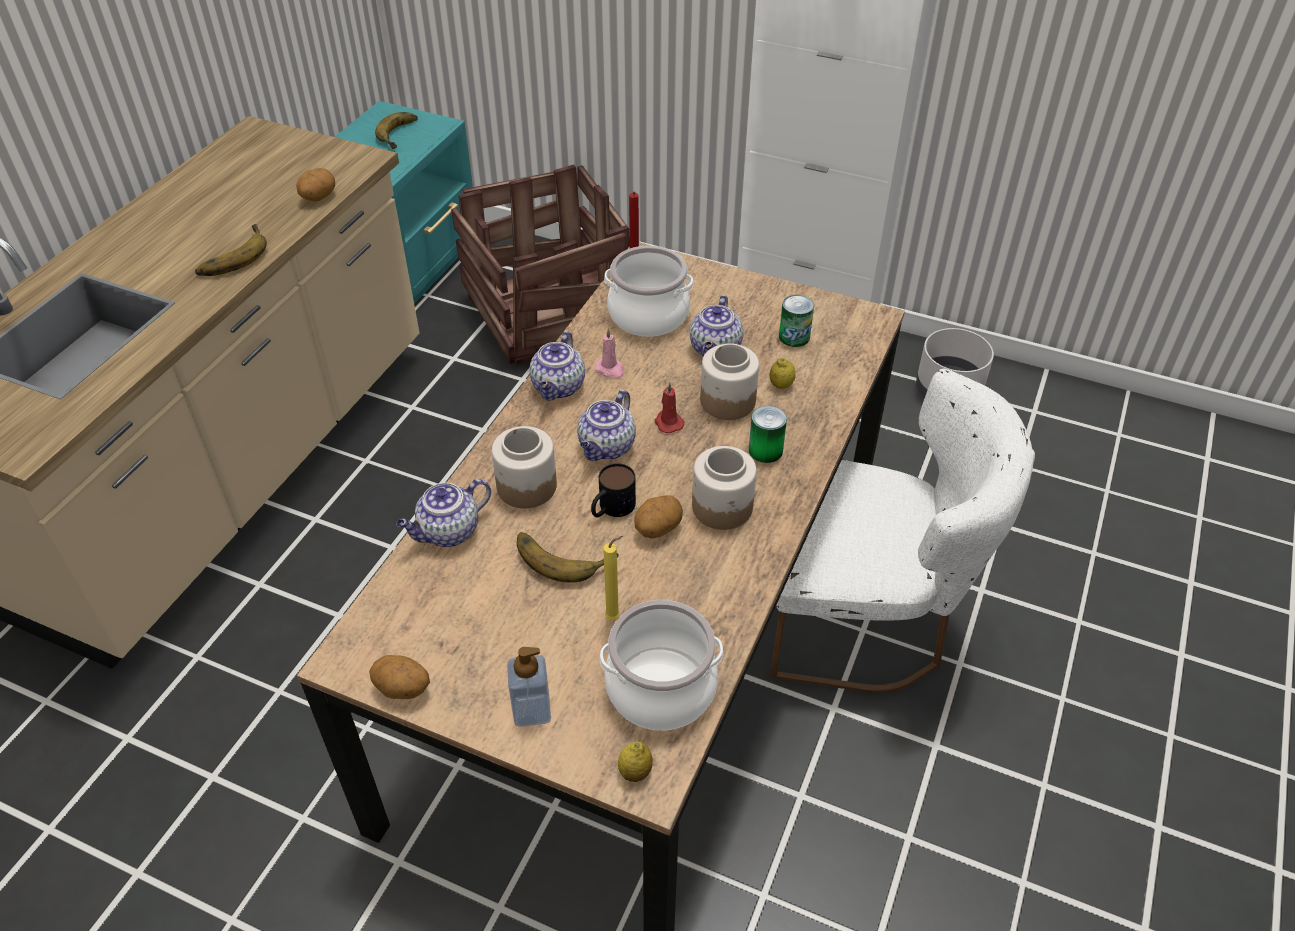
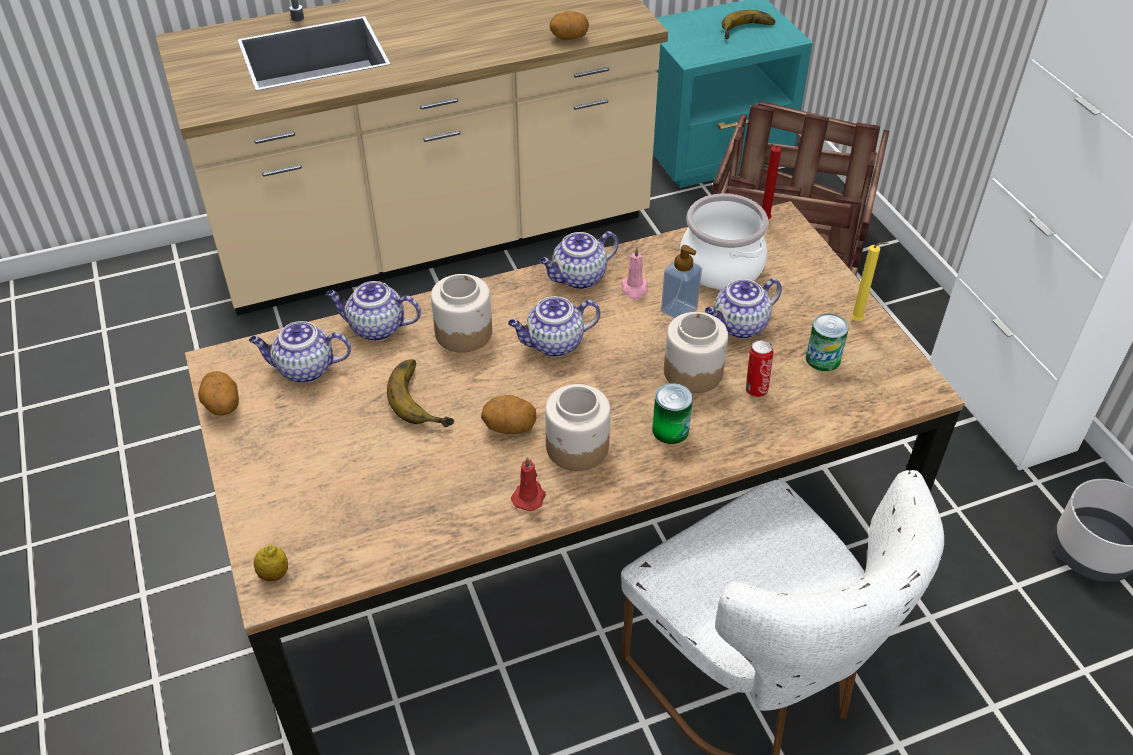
camera: 45 degrees right, 0 degrees up
(231, 256) = (461, 50): banana -> none
(433, 607) = (304, 369): none -> teapot
(532, 710) = (271, 481): soap dispenser -> soap dispenser (679, 310)
(611, 508) = (498, 389): mug -> none
(615, 617) = (399, 464): yellow candle -> yellow candle (858, 321)
(661, 687) = (363, 535): cooking pot -> none
(668, 422) = (624, 356): red candle -> red candle (529, 496)
(781, 385) = (755, 389): lemon -> can

